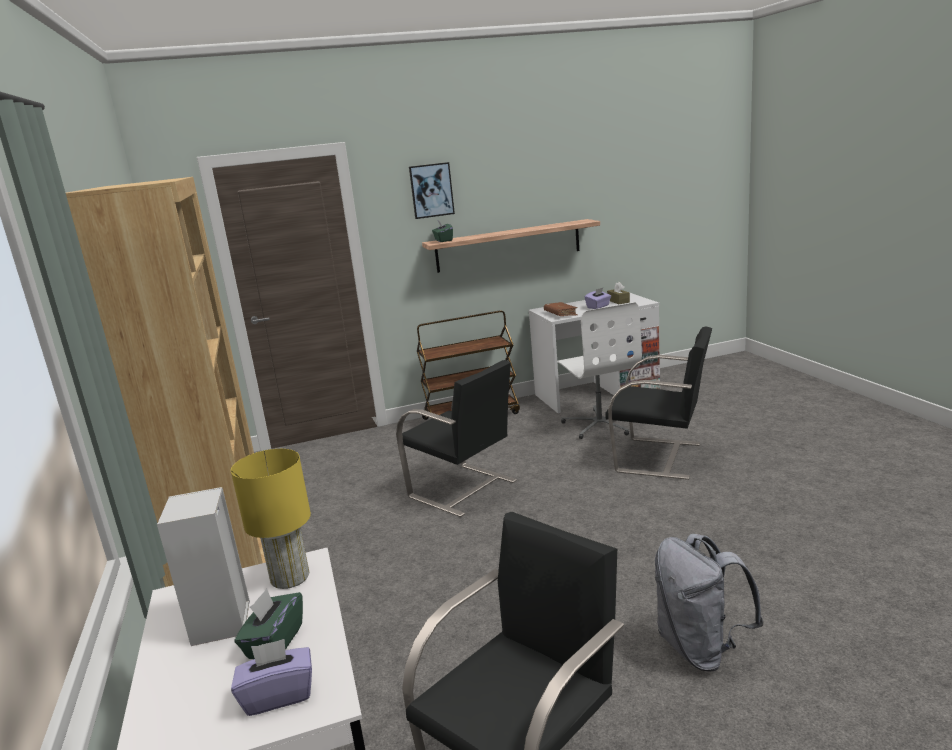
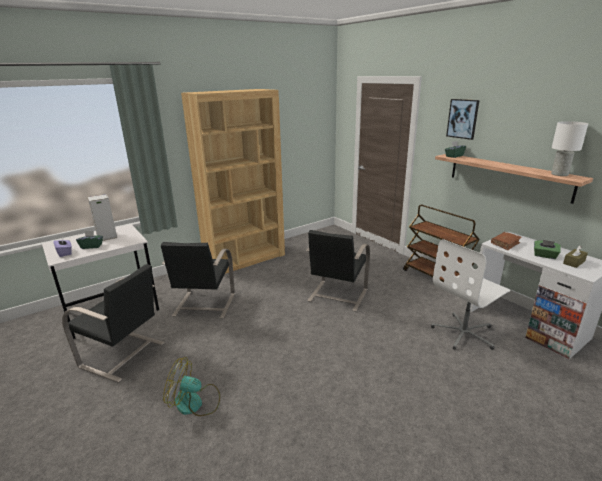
camera: 70 degrees right, 5 degrees up
(289, 578) = (128, 240): yellow table lamp -> none
(567, 223) = (559, 174): none -> white table lamp
(598, 306) = (544, 255): purple tissue box -> green tissue box
(660, 458) = (423, 370): black chair -> black chair (204, 305)
(701, 648) = (195, 403): grey backpack -> fan

